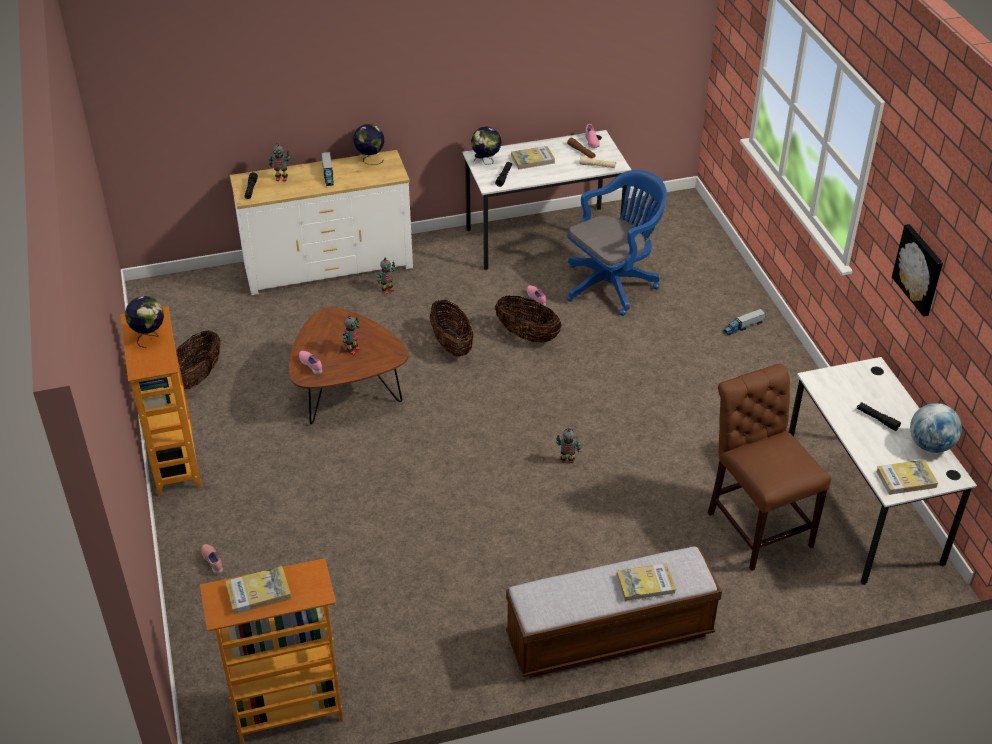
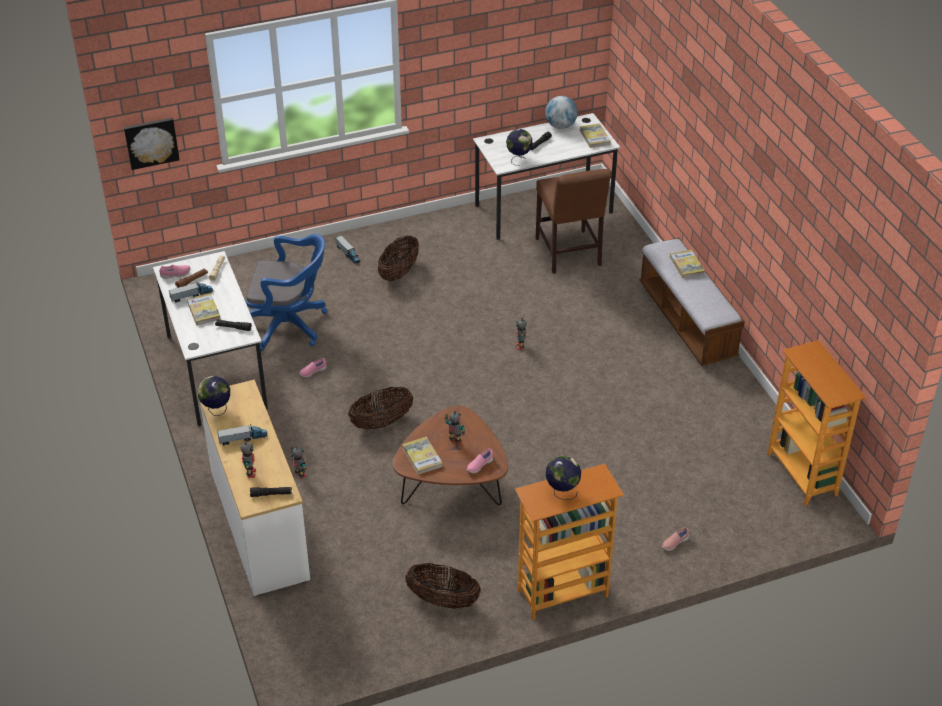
camera: 95 degrees left, 0 degrees up
(258, 592) = (824, 377): book -> book (422, 457)
(486, 162) = (206, 340): globe -> globe (519, 159)
(527, 335) = (365, 375): basket -> basket (399, 272)
(557, 152) = (191, 295): none -> toy truck
(613, 284) = (290, 325): blue office chair -> blue office chair turned 135 degrees clockwise
(756, 525) = (569, 254): brown chair -> brown chair turned 75 degrees counterclockwise
(919, 269) = (483, 58): picture -> picture (151, 142)

